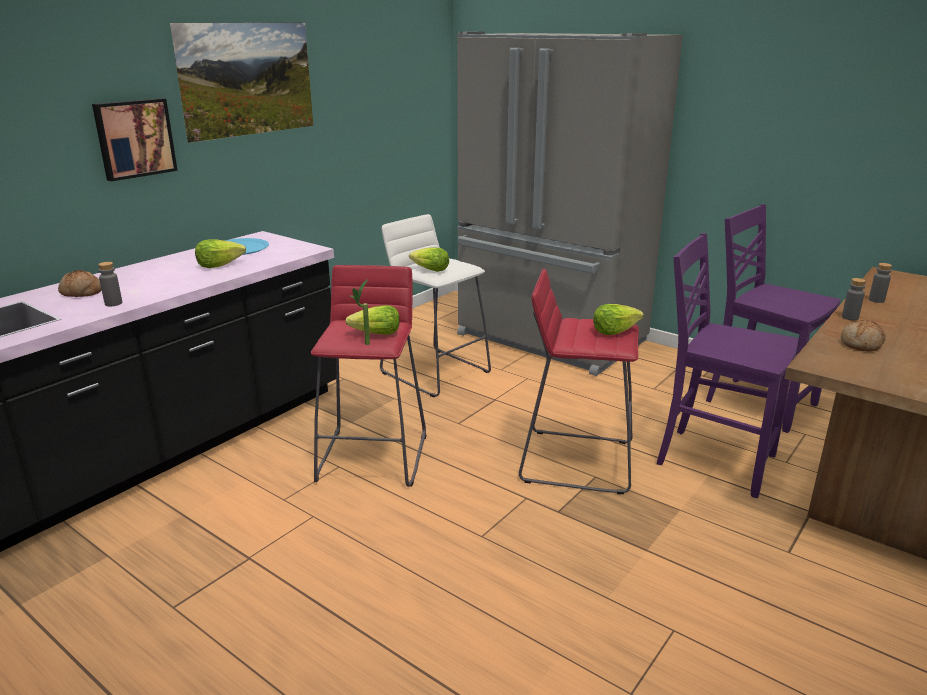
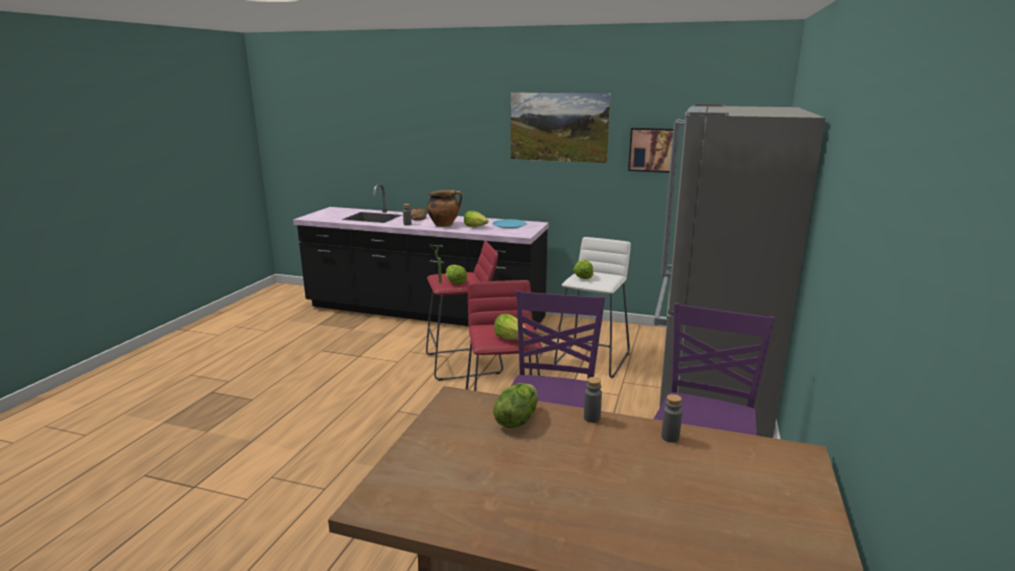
camera: 70 degrees right, 5 degrees down
(134, 138) = (480, 152): picture -> picture (651, 149)
(169, 280) = (444, 225): none -> cooking pot
(862, 344) = (516, 420): bread -> lettuce

